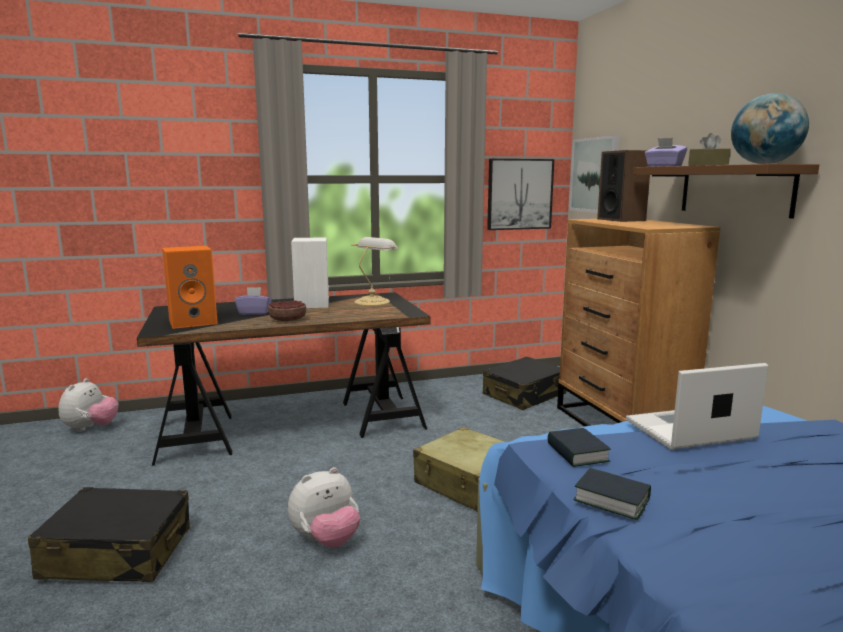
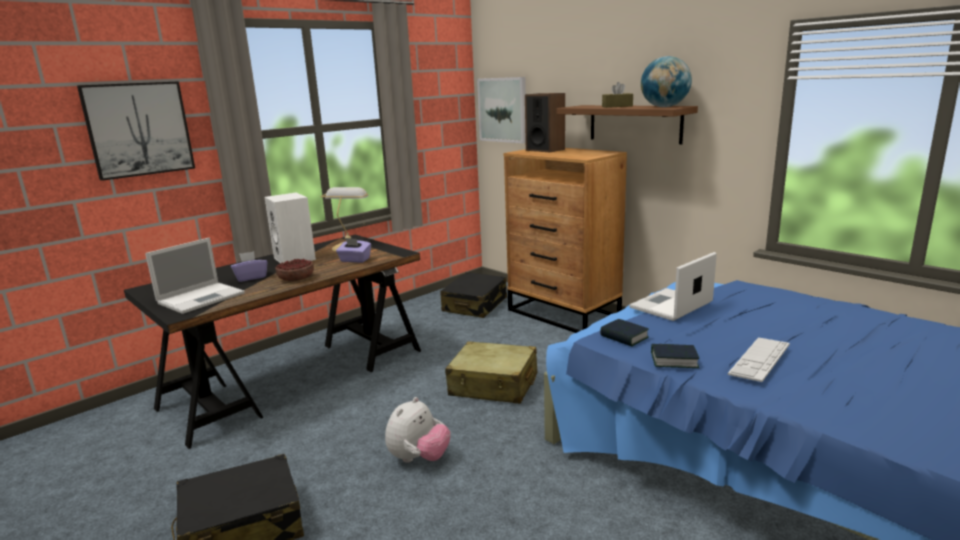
camera: 25 degrees left, 5 degrees up
(91, 428) = (72, 435): plush toy -> none
(194, 322) = (202, 297): orange speaker -> laptop
(519, 194) = (439, 130): picture -> picture (139, 129)
(664, 166) = (580, 106): purple tissue box -> purple tissue box (355, 260)
(751, 536) = (759, 359): none -> keyboard

